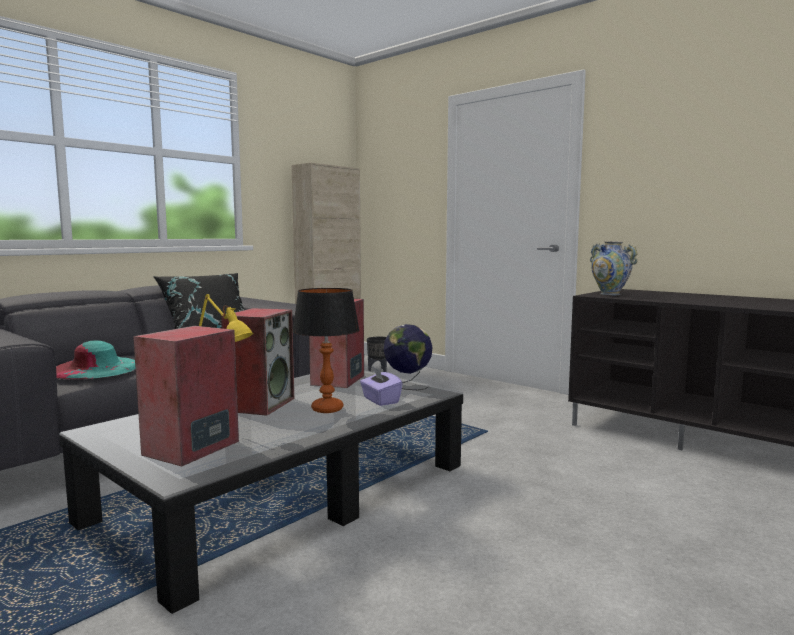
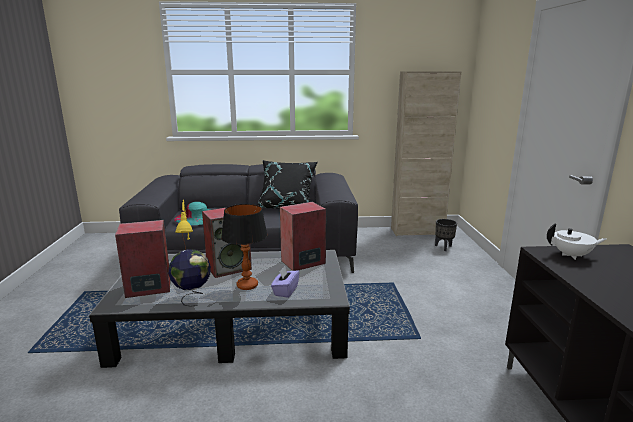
camera: 45 degrees right, 10 degrees up
(407, 385) = (328, 284): globe -> globe (192, 297)
(610, 294) = (572, 255): vase -> white teapot

